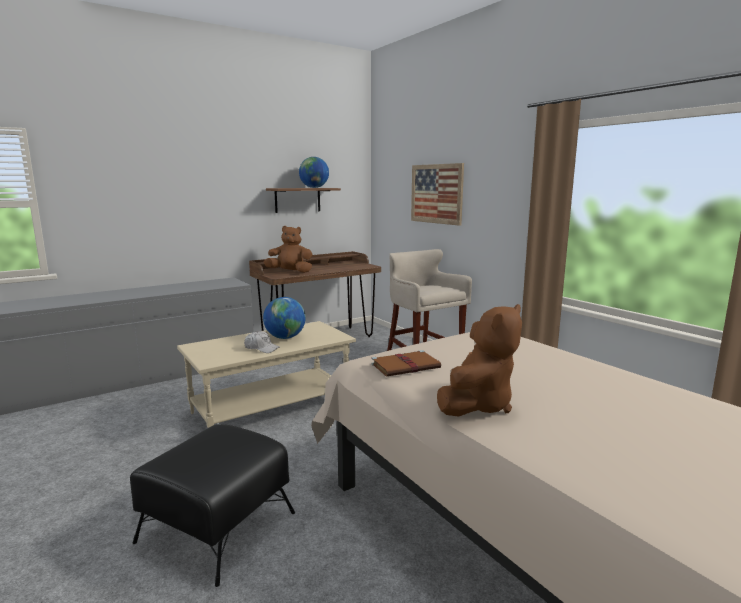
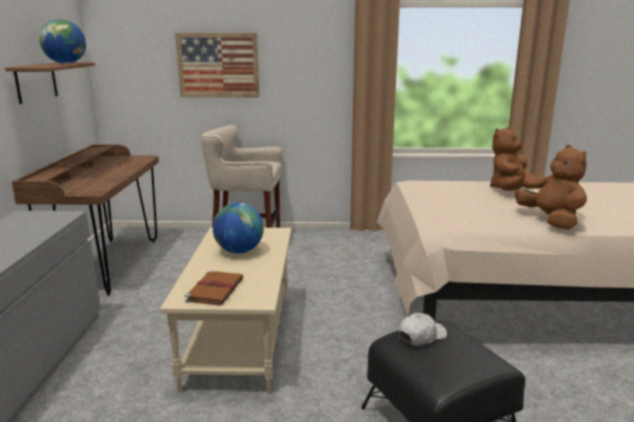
camera: 55 degrees left, 5 degrees up
(261, 348) = (255, 267): white cap -> white cap (421, 336)
(290, 272) = (86, 184): brown plush toy -> brown plush toy (509, 190)
(406, 366) = (463, 218): brown book -> brown book (215, 289)

